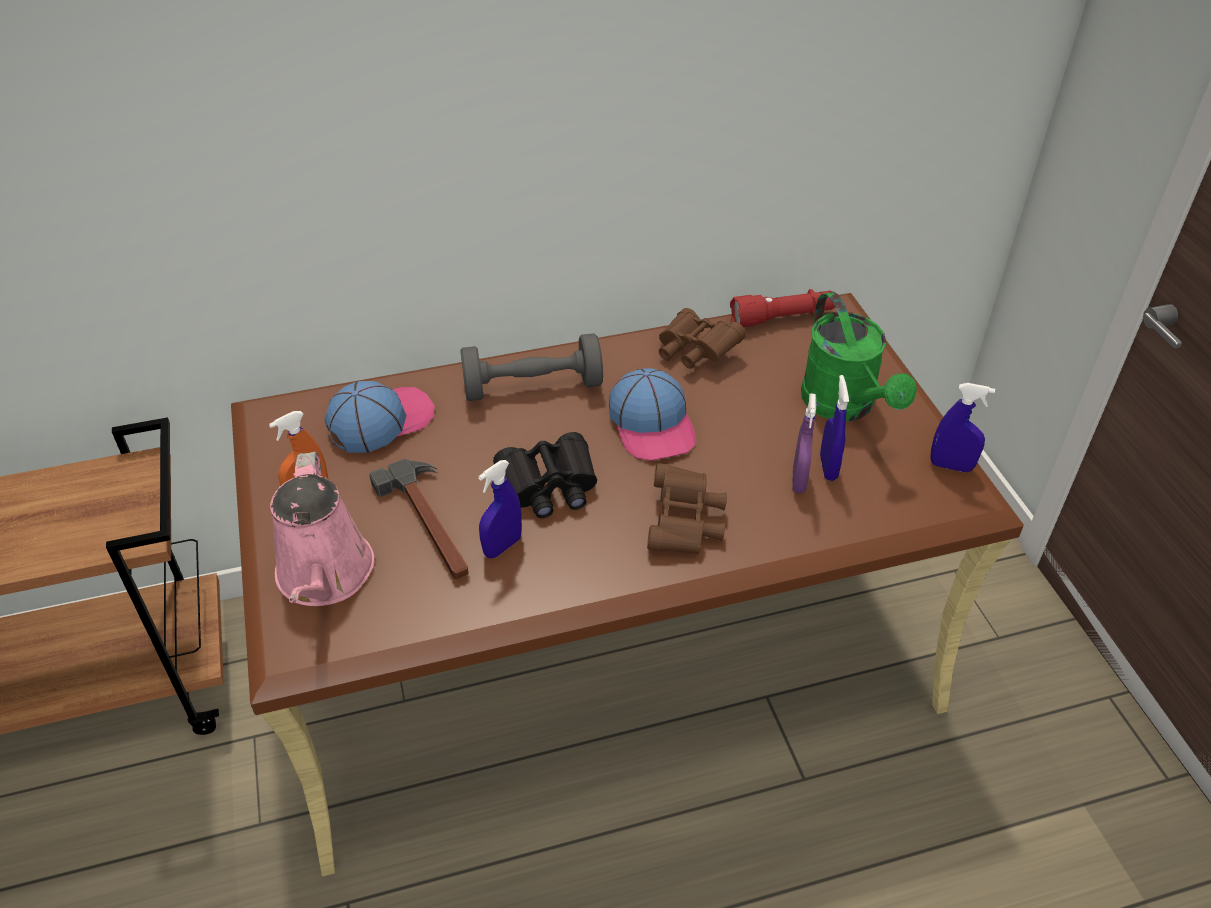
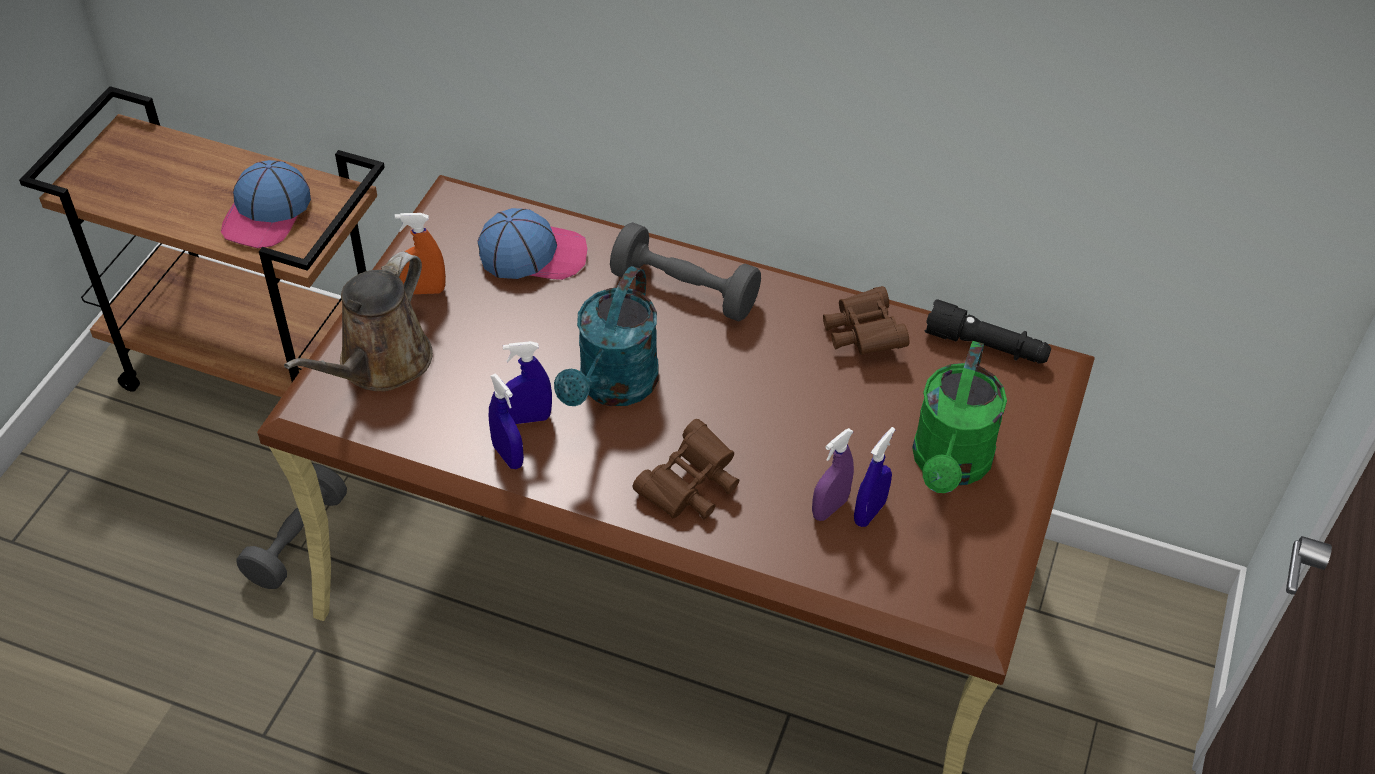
camera: 35 degrees right, 5 degrees up
(250, 819) = (296, 539): none -> grey dumbbell
(325, 577) = (379, 364): pink watering can -> brown watering can
(429, 523) = (492, 365): hammer -> none
(549, 485) = (613, 388): black binoculars -> turquoise watering can
(652, 424) = (753, 383): cap -> cap (267, 214)
(783, 318) = (986, 347): red flashlight -> black flashlight
(951, 466) = (988, 579): blue spray bottle -> blue spray bottle (508, 456)

